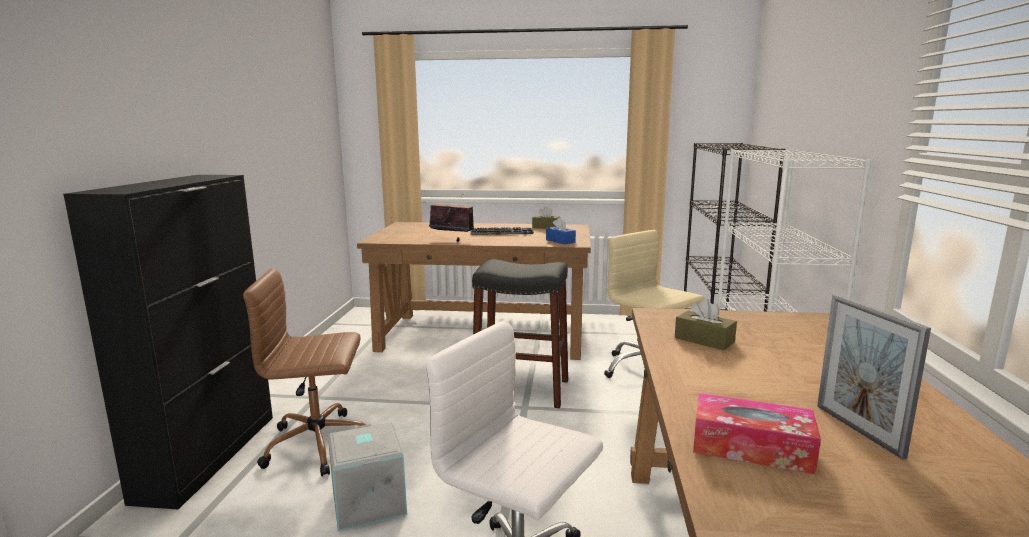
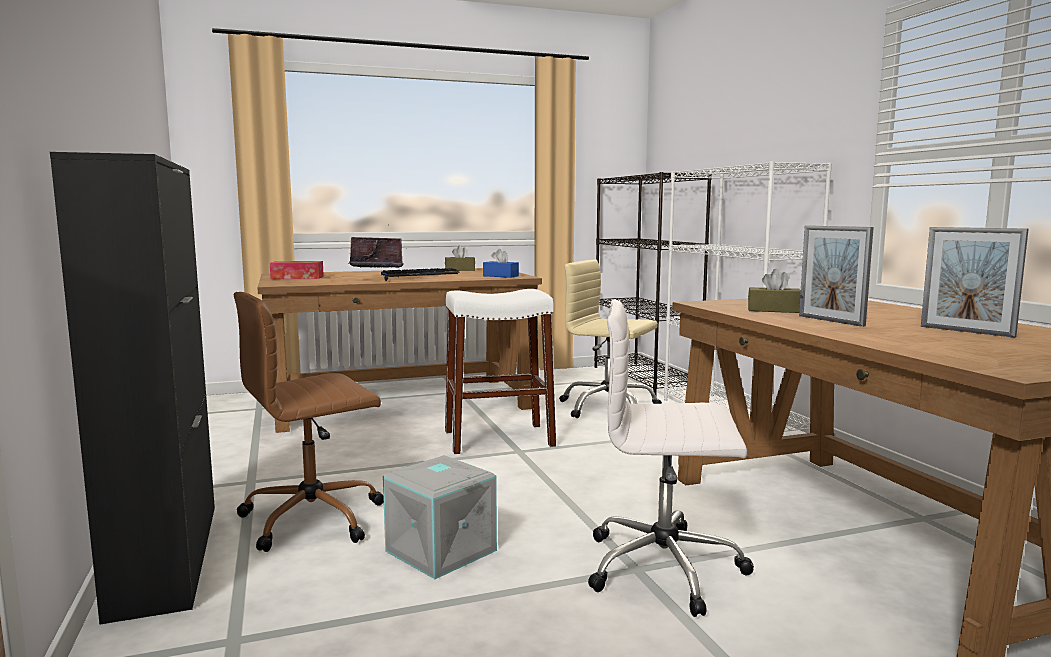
camera: 25 degrees left, 5 degrees down
(521, 389) = (498, 438): black stool -> white stool
(728, 374) = (830, 321): none -> picture frame
(751, 447) = (924, 343): tissue box -> tissue box (297, 277)

